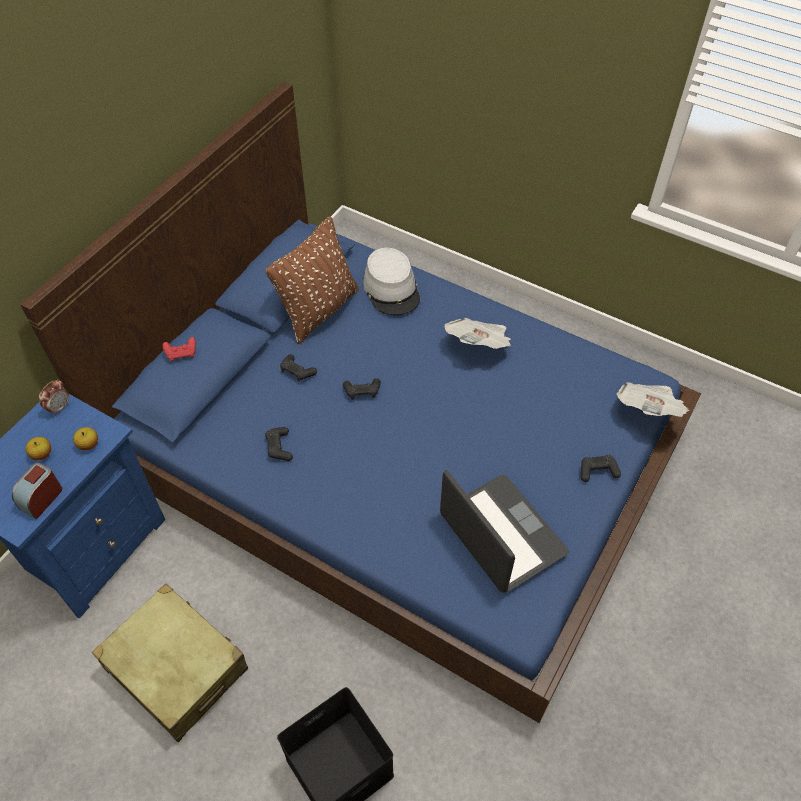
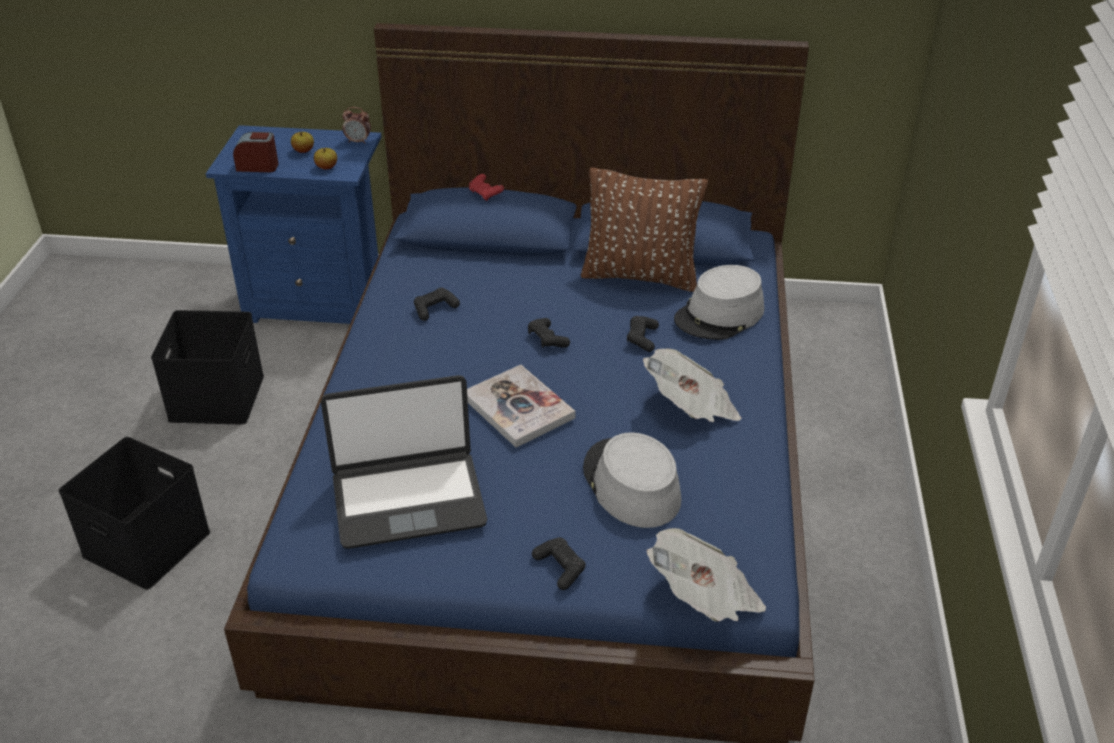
camera: 65 degrees right, 15 degrees down
(176, 668) = (215, 396): beige suitcase -> black storage box
(297, 371) = (542, 289): black game controller -> black game controller (642, 338)
(432, 436) = (518, 408): none -> book
(501, 534) = (408, 499): laptop -> laptop turned 45 degrees clockwise
(537, 405) = (630, 484): none -> grey hat

